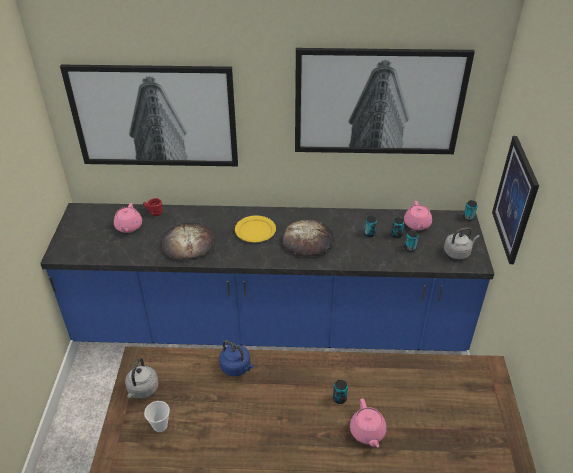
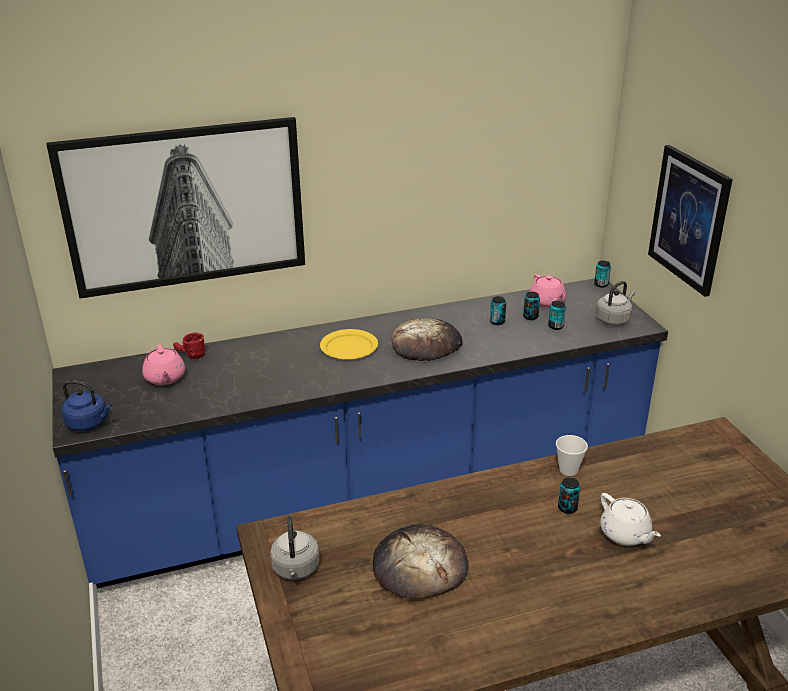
camera: 20 degrees left, 10 degrees down
(160, 426) = (349, 604): cup -> cup (568, 470)
(188, 244) = (266, 379): bread -> bread (419, 566)
(237, 367) = (412, 509): blue kettle -> blue kettle (89, 423)
(367, 432) = (625, 534): pink teapot -> white teapot
(378, 102) = (481, 145): picture -> none

